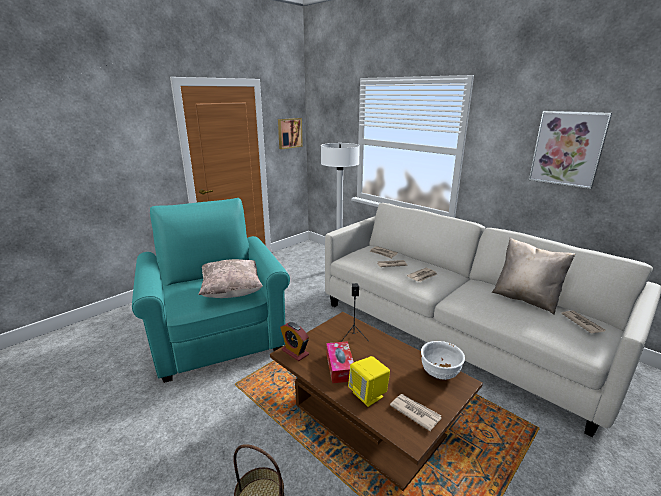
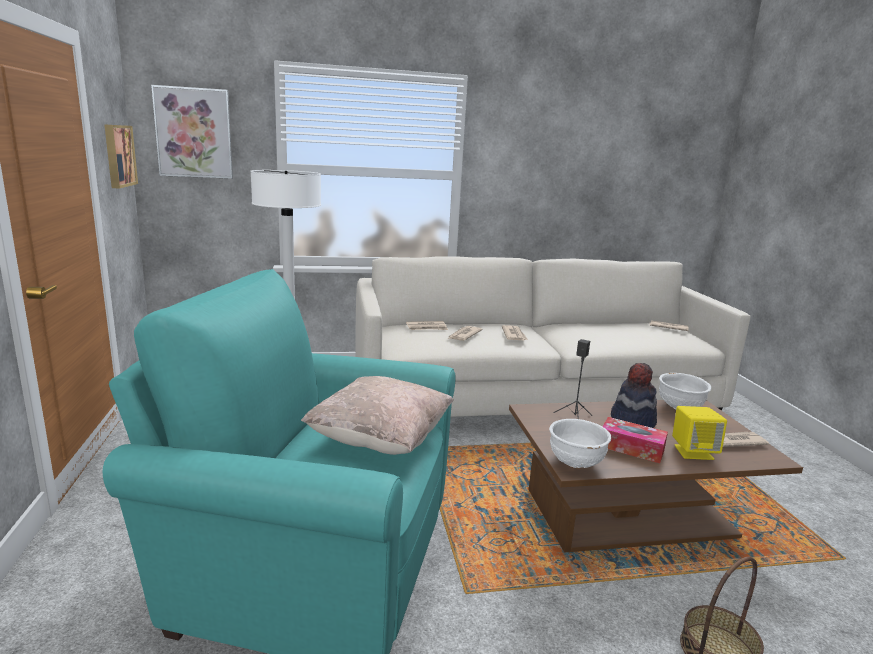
camera: 55 degrees left, 5 degrees down
(295, 352) = (575, 463): alarm clock -> white bowl
(382, 358) = (632, 421): none -> hat
(525, 299) = (610, 325): beige pillow -> none
(567, 148) = (575, 164): picture -> picture (194, 133)

